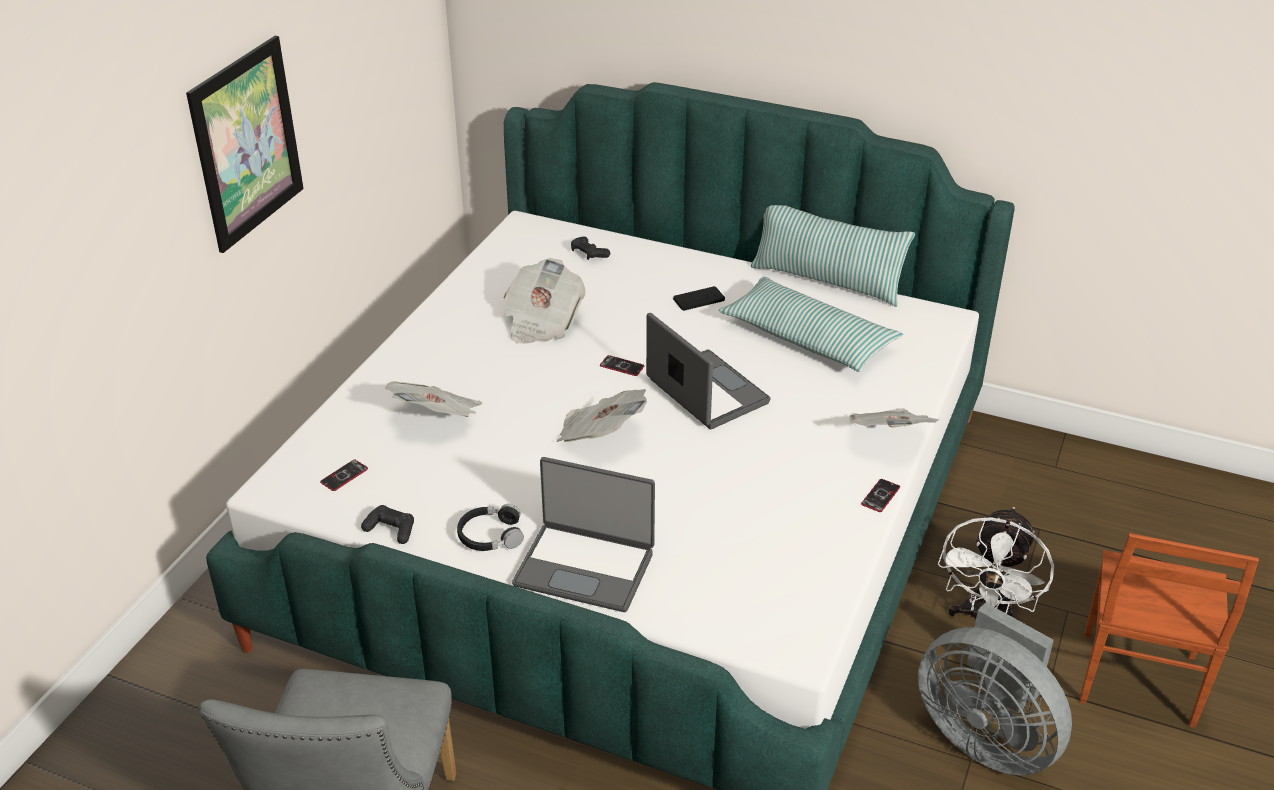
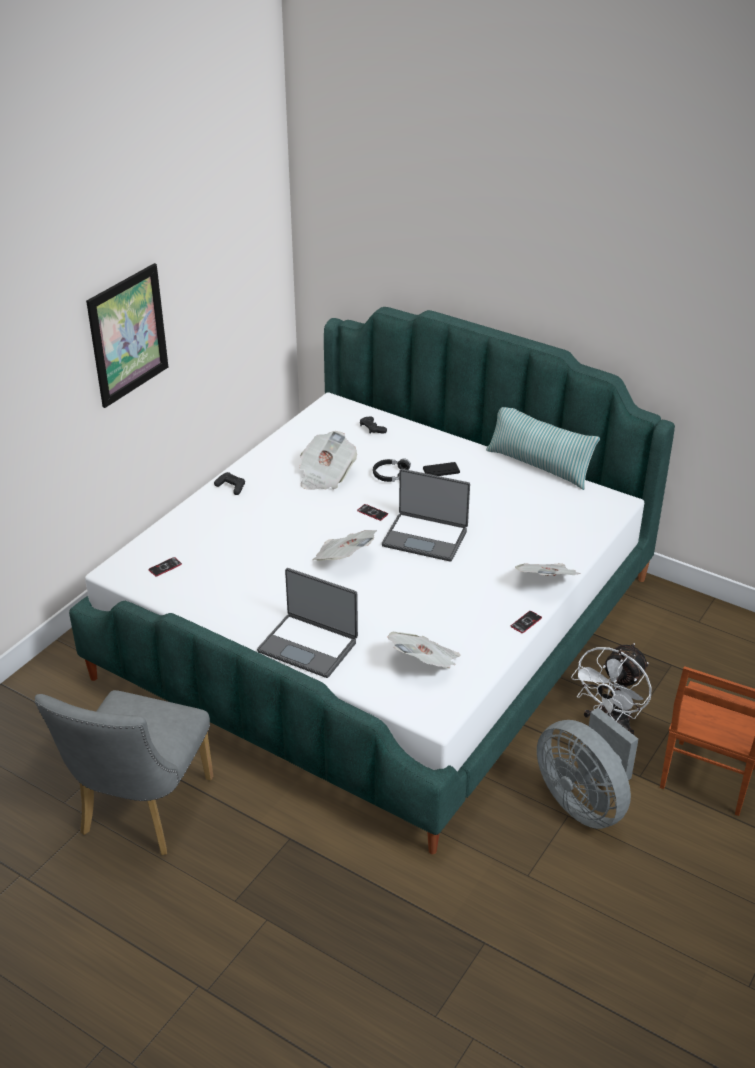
camera: 10 degrees right, 0 degrees up
(391, 530) = (187, 606): black game controller -> black game controller (231, 487)
(438, 418) = (237, 535): newspaper -> newspaper (425, 664)
(490, 536) = (251, 618): black headphones -> black headphones (391, 475)
(705, 392) = (425, 537): laptop -> laptop turned 135 degrees clockwise
(808, 338) = (511, 506): pillow -> none

